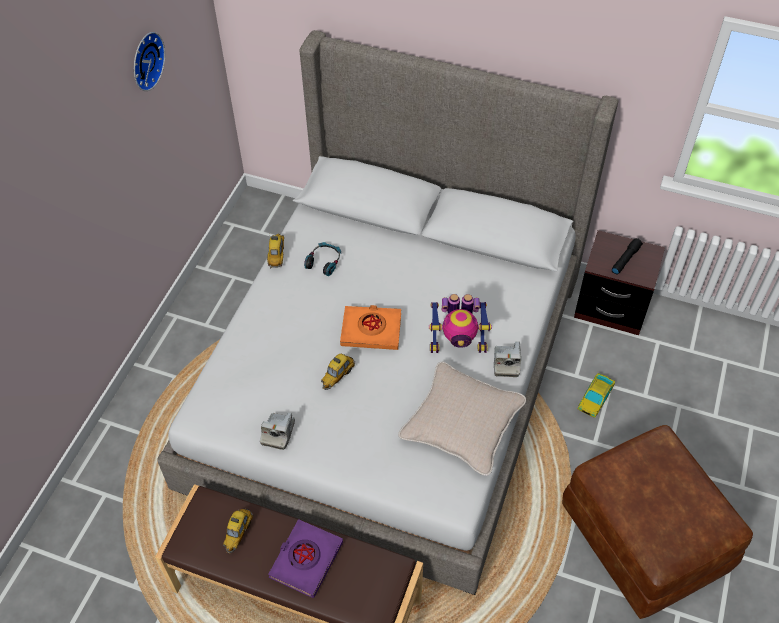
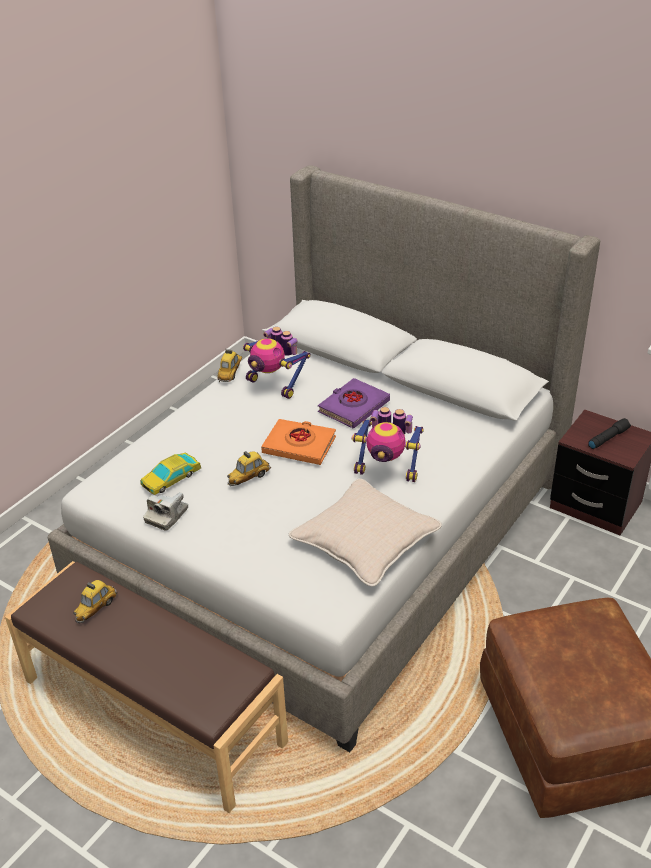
camera: 15 degrees right, 15 degrees down
(145, 60) = (135, 159): wall clock -> none
(306, 560) = (155, 646): purple book -> purple book (353, 407)
(324, 262) = (275, 385): headphones -> toy robot
(506, 363) = (434, 495): camera -> none
(595, 397) = (552, 586): toy car -> toy car (171, 478)

